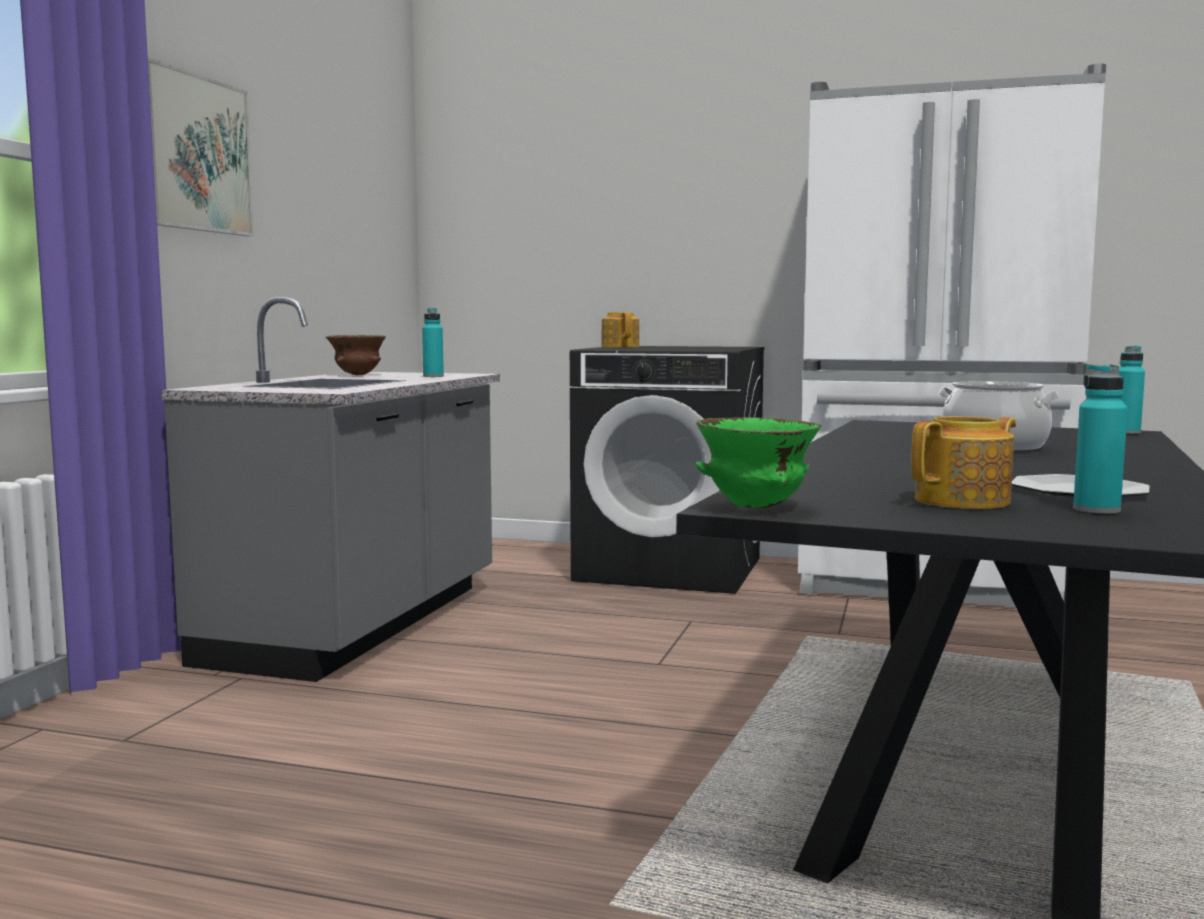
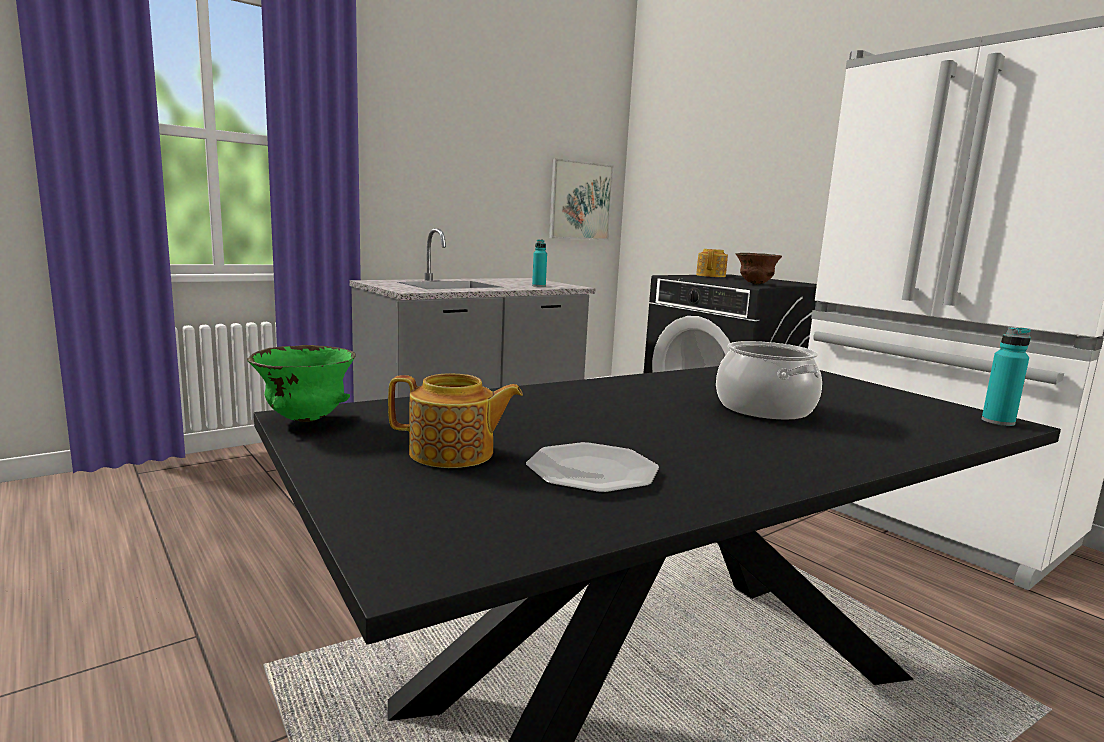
camera: 35 degrees right, 5 degrees up
(196, 153) = (413, 138): picture -> picture (580, 201)
(357, 375) = (505, 280): brown bowl -> brown bowl (755, 284)
(1096, 510) = (500, 494): turquoise bottle -> none

